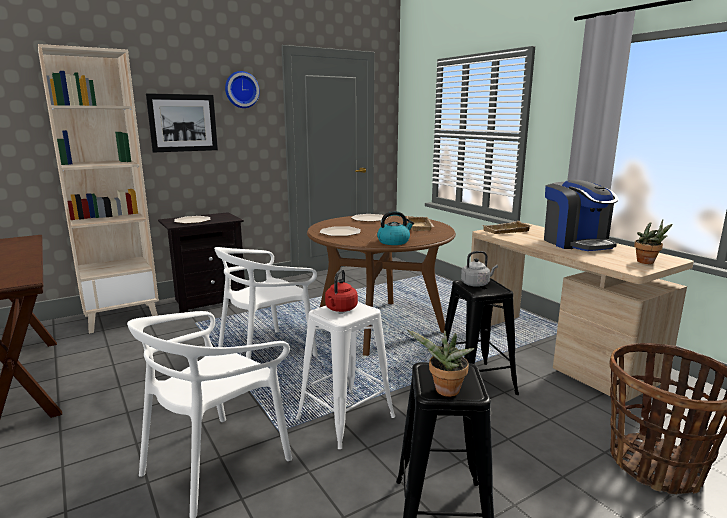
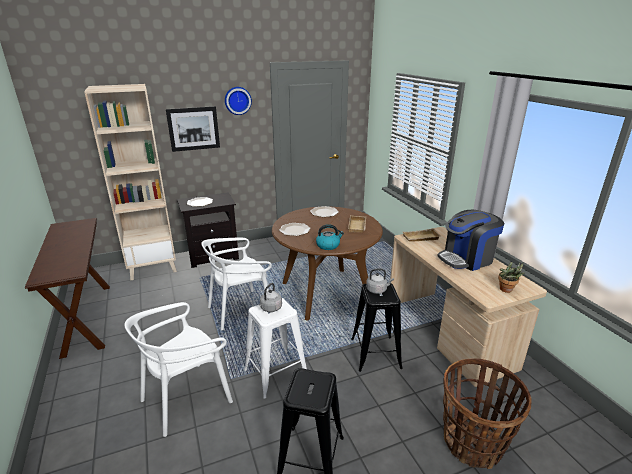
camera: 10 degrees right, 10 degrees up
(340, 309) = (270, 308): red kettle -> grey kettle
(444, 392) = (302, 398): potted plant -> none
(576, 243) = (466, 259): coffee machine -> coffee machine turned 75 degrees clockwise

